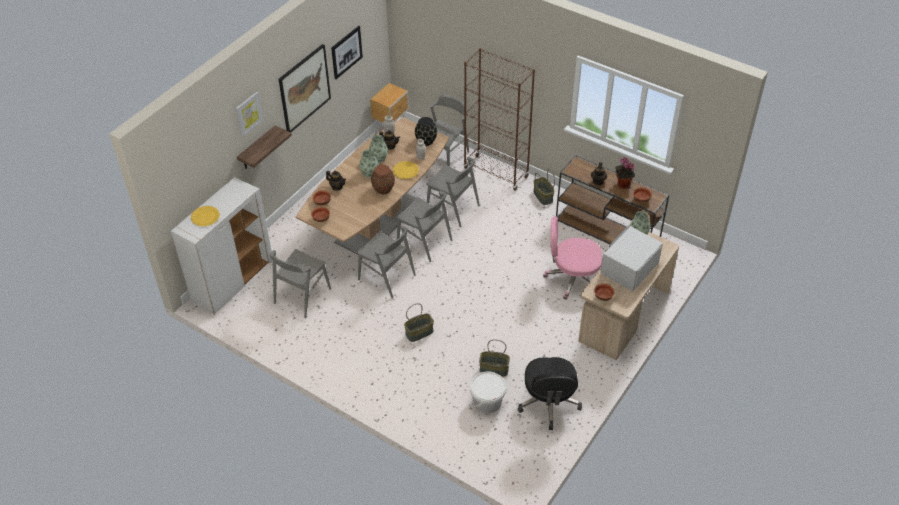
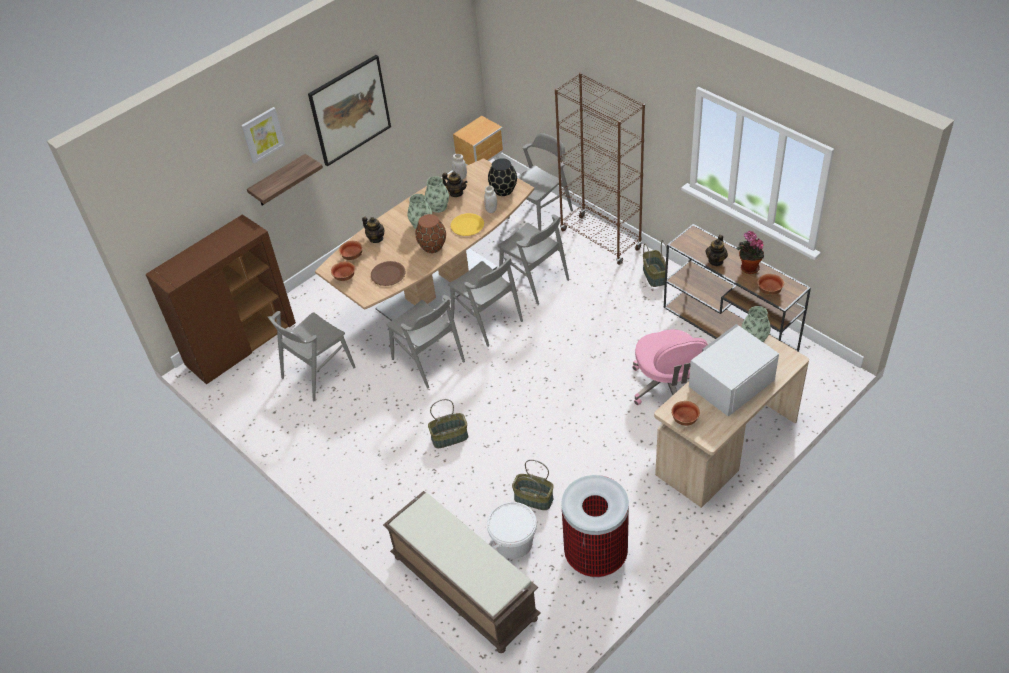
camera: 15 degrees right, 0 degrees up
(205, 216) = (191, 260): yellow plate -> none
(233, 281) = (241, 344): white cabinet -> brown cabinet
(346, 52) = (415, 69): picture -> none
(354, 213) = (388, 274): none -> brown plate
(458, 438) = (463, 587): none -> brown bench
(548, 403) = (595, 556): black office chair -> trash can
(572, 278) = (668, 387): pink office chair -> pink office chair turned 120 degrees counterclockwise

